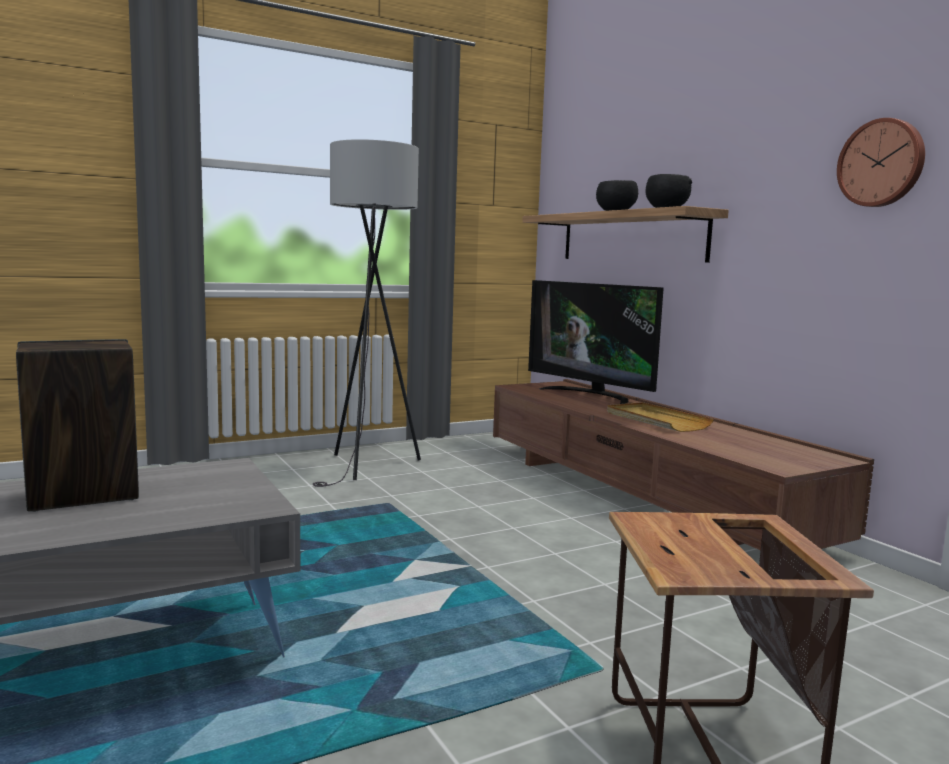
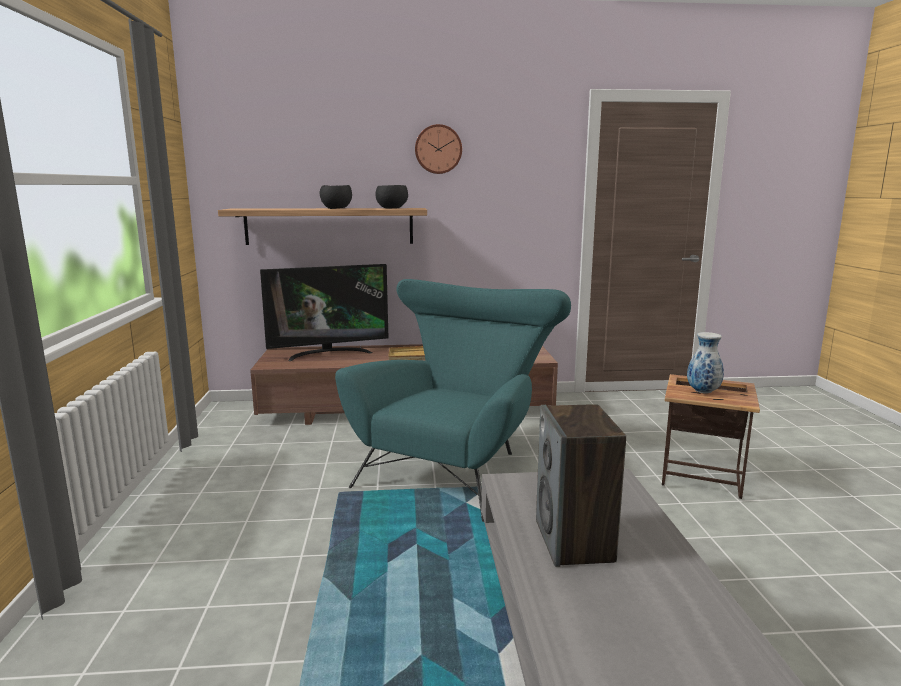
camera: 65 degrees left, 5 degrees up
(369, 467) = (229, 484): grey floor lamp -> none
(504, 541) = (454, 467): none -> turquoise armchair
(693, 537) = (702, 392): none -> vase
(882, 163) = (528, 187): wall clock -> wall clock (438, 149)

